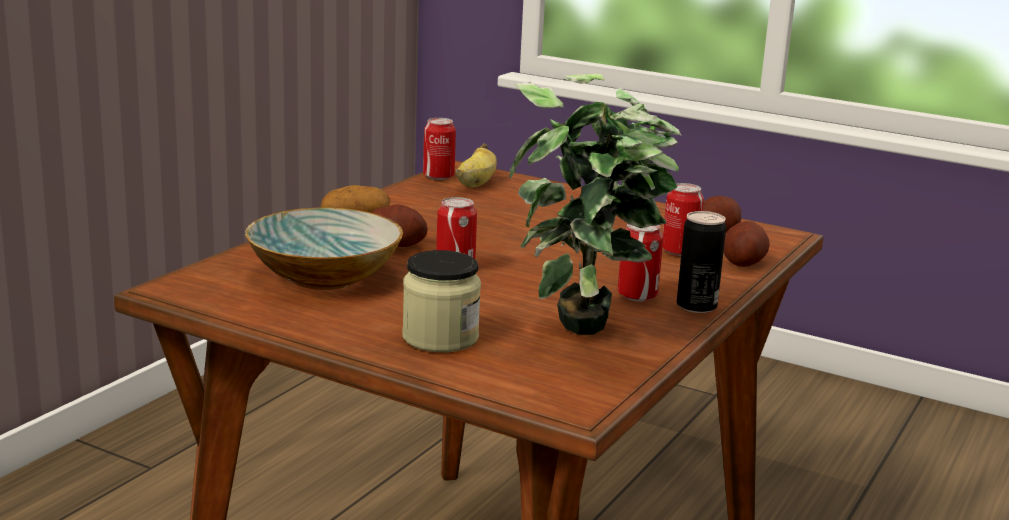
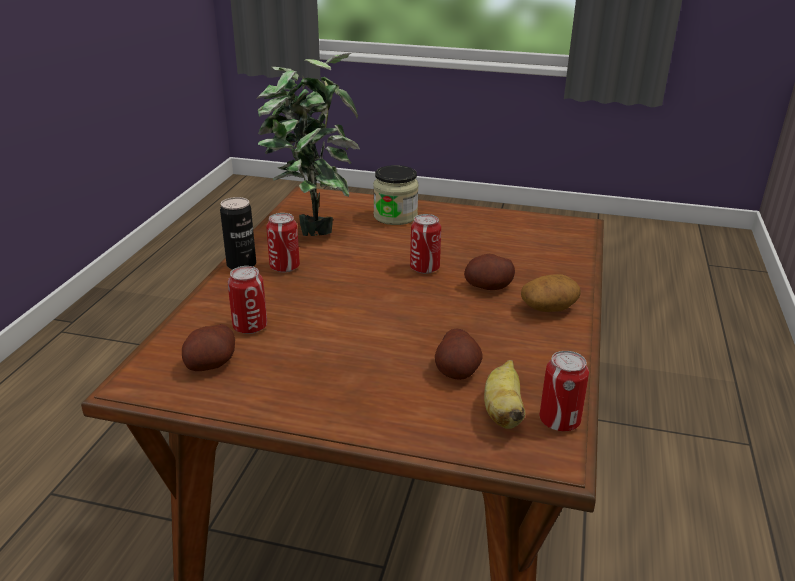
camera: 165 degrees right, 10 degrees up
(326, 276) = (502, 247): bowl -> none
(742, 262) = (193, 322): potato -> potato (457, 370)

